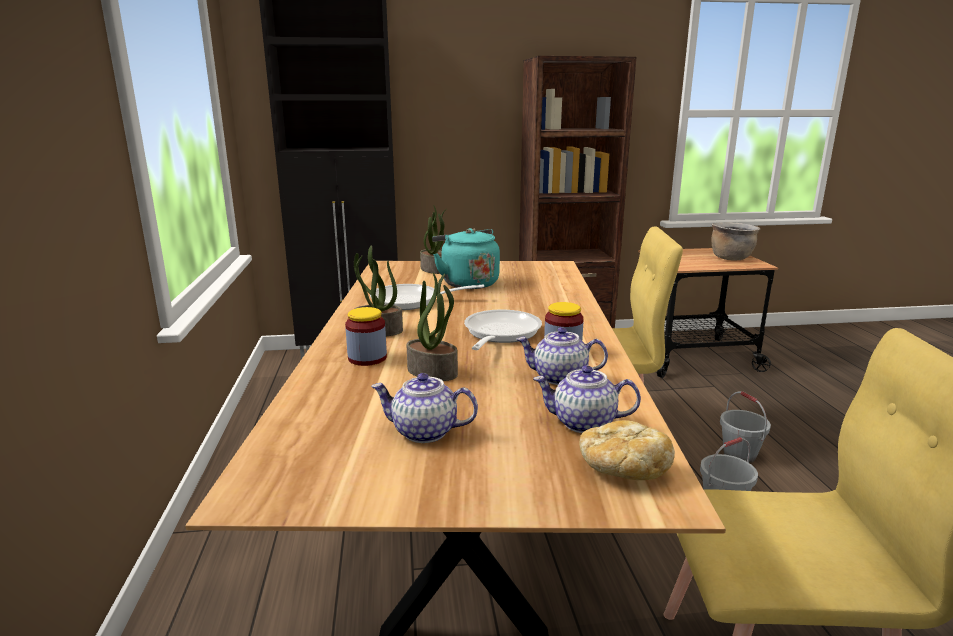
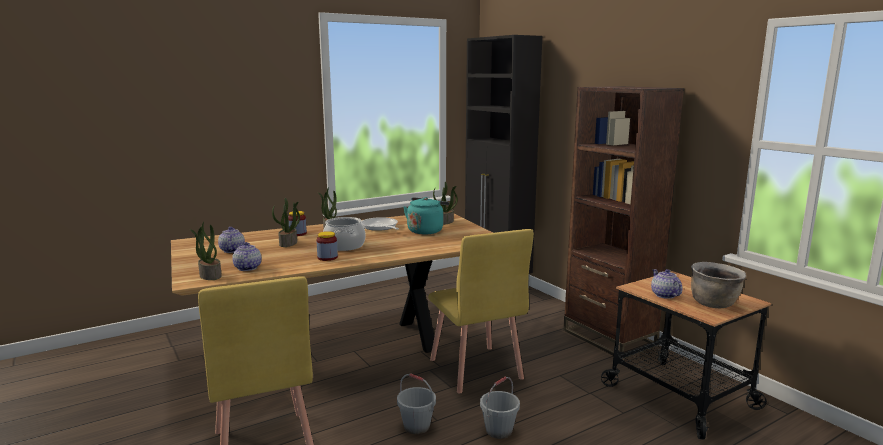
camera: 65 degrees right, 5 degrees down
(499, 334) = (344, 246): frying pan -> cooking pot
(559, 378) = (293, 260): teapot -> teapot (664, 295)
(622, 469) = (209, 276): bread -> potted plant

